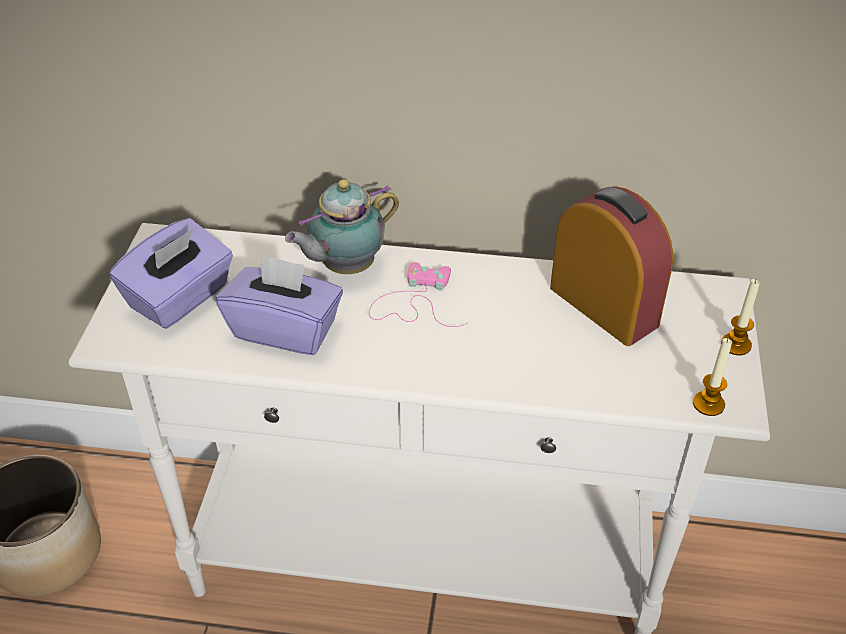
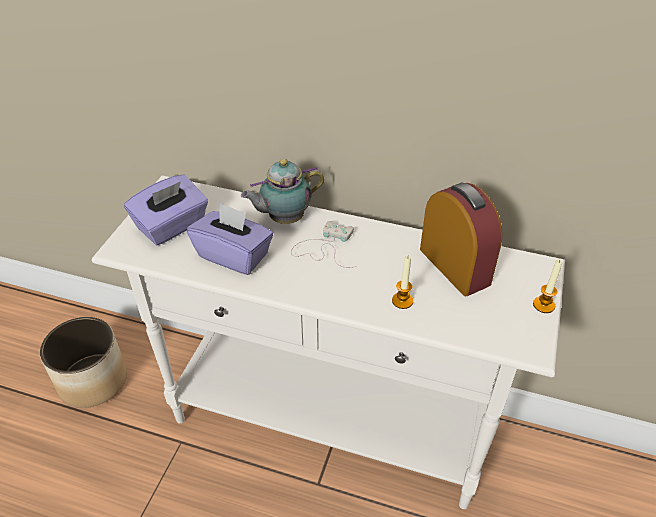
camera: 10 degrees right, 0 degrees up
(415, 302) = (324, 247): pink game controller -> white game controller
(708, 404) = (514, 345): candle -> candle (402, 301)

